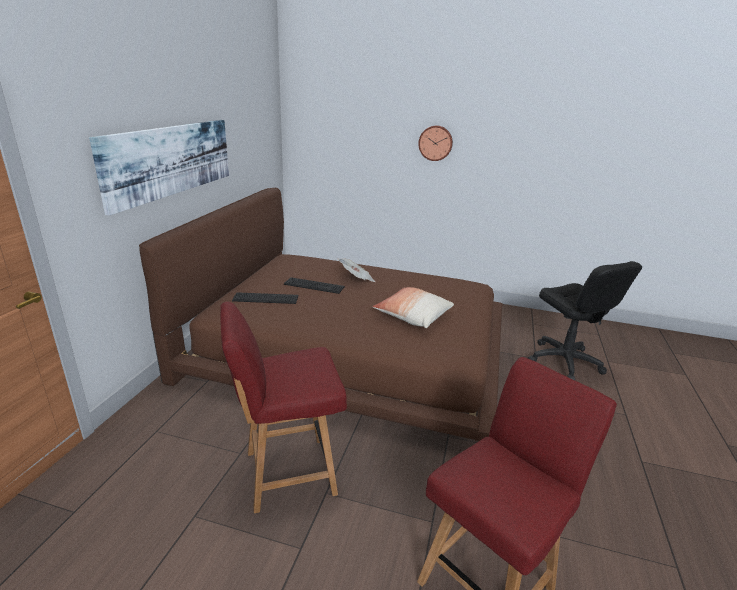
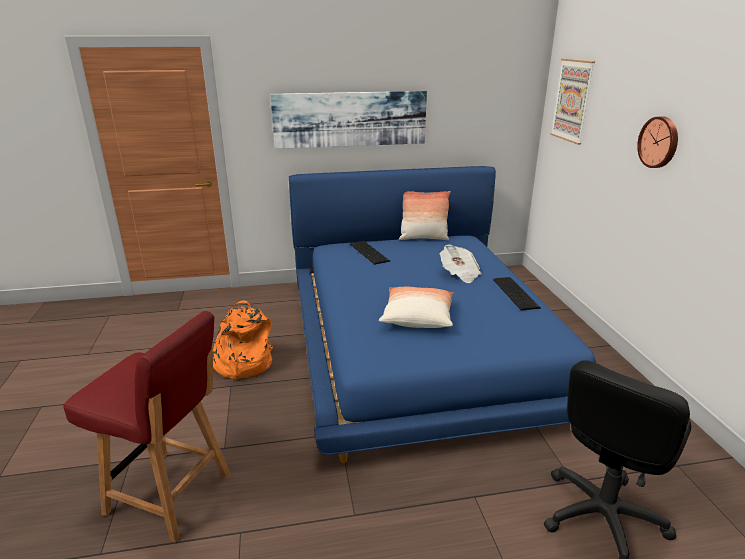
camera: 65 degrees right, 0 degrees up
(266, 269) = (423, 238): none -> pillow
(287, 473) = (241, 363): red chair -> orange backpack
(314, 285) = (419, 261): keyboard -> keyboard (516, 293)
(325, 120) = (572, 100): none -> picture
(350, 350) = (422, 340): brown bed -> blue bed

